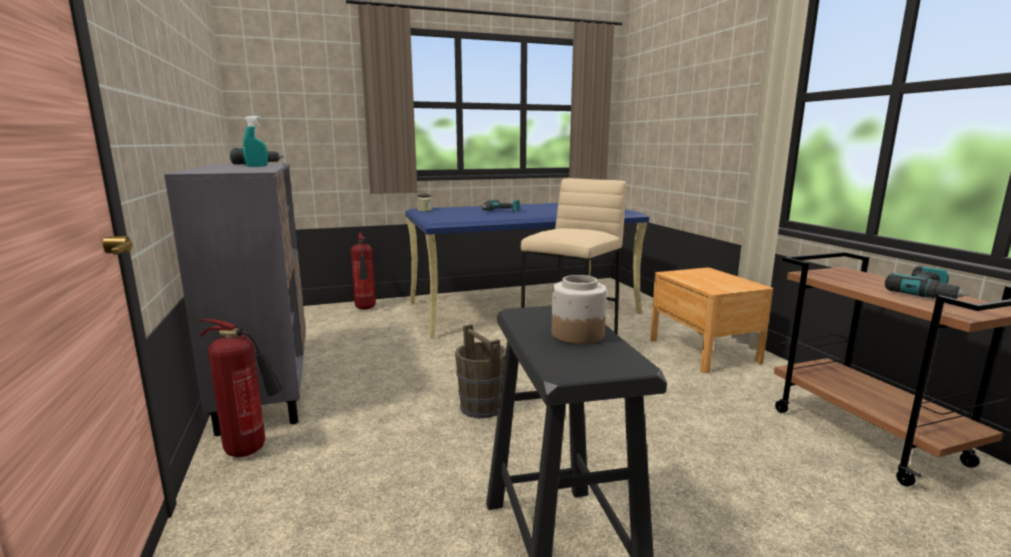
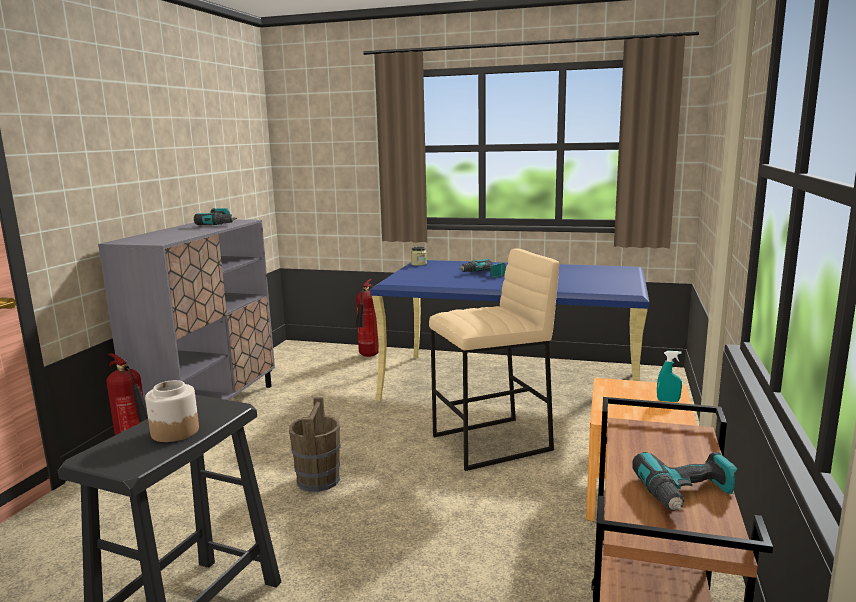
camera: 35 degrees right, 0 degrees up
(257, 166) = (205, 228): turquoise spray bottle -> turquoise spray bottle (668, 401)

